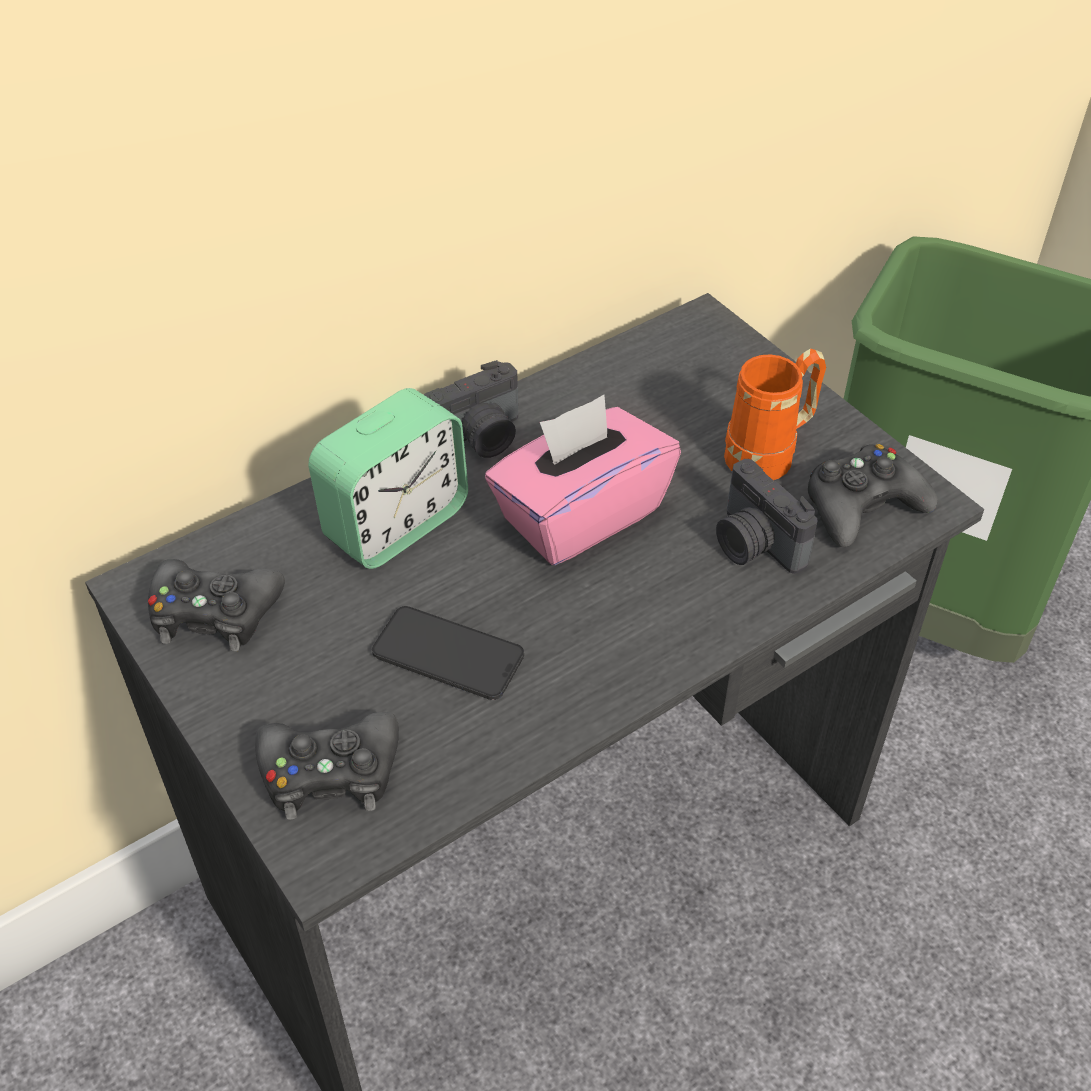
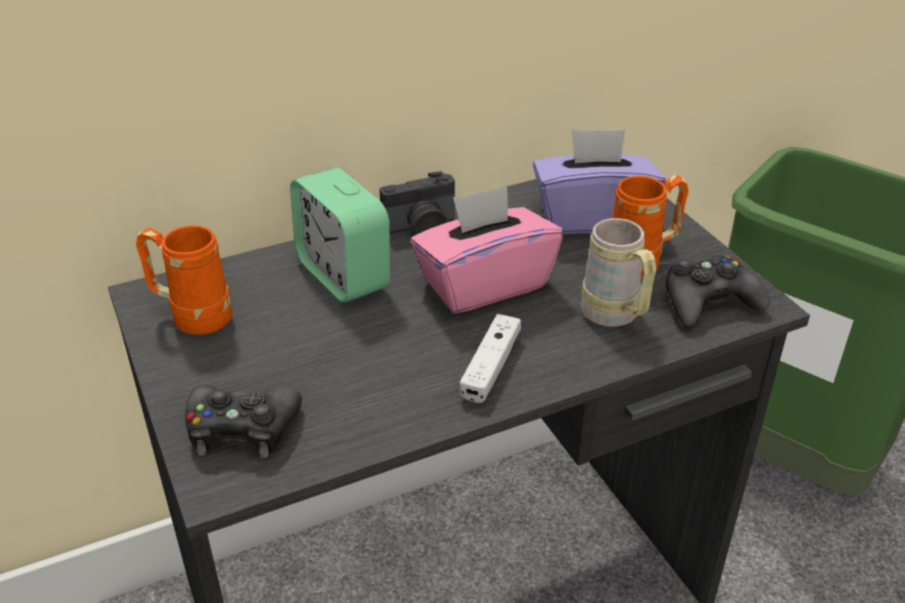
camera: 10 degrees right, 10 degrees down
(214, 613) = (192, 316): black game controller -> orange mug
(396, 523) = (343, 275): alarm clock -> alarm clock turned 90 degrees clockwise
(448, 654) = (356, 362): phone -> none
(617, 638) = (490, 367): none -> white game controller
(693, 393) = (591, 217): none -> purple tissue box
(754, 544) = (615, 318): camera -> beige mug

